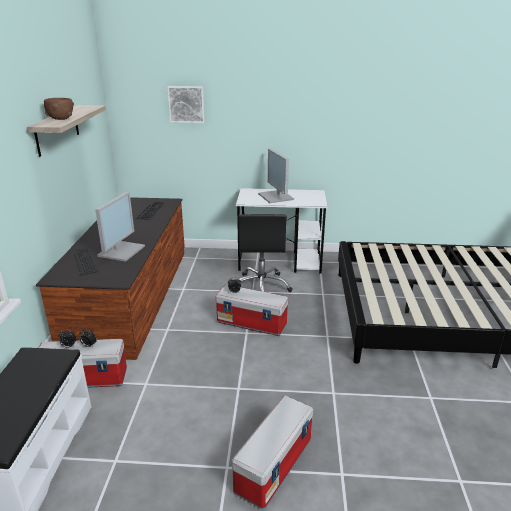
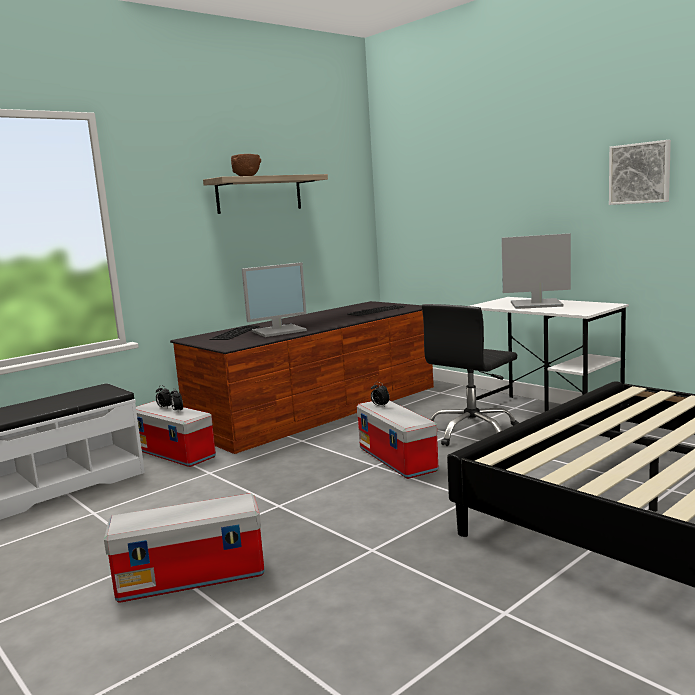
camera: 45 degrees right, 15 degrees down
(186, 104) = (448, 179): picture -> picture (640, 173)
(276, 197) = (535, 304): monitor -> monitor turned 75 degrees clockwise

